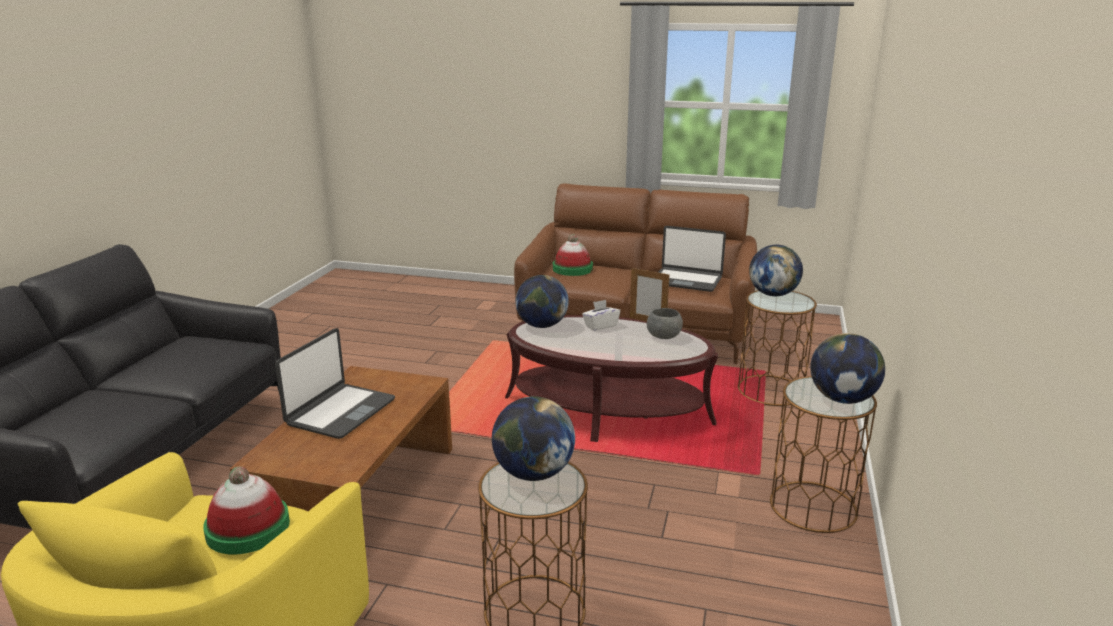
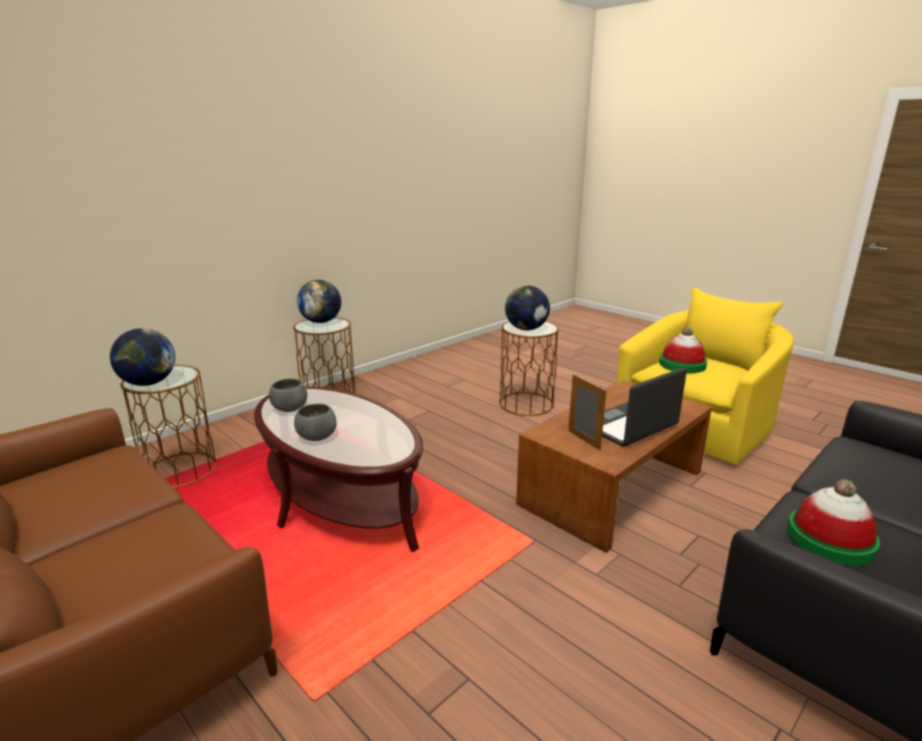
camera: 150 degrees left, 0 degrees up
(542, 325) = (372, 454): globe -> none
(572, 269) = (128, 581): hat -> hat (830, 539)
(600, 326) = (317, 437): white tissue box -> grey bowl
(647, 321) = (266, 428): picture frame -> picture frame (583, 440)
(686, 280) = (75, 483): laptop -> none

